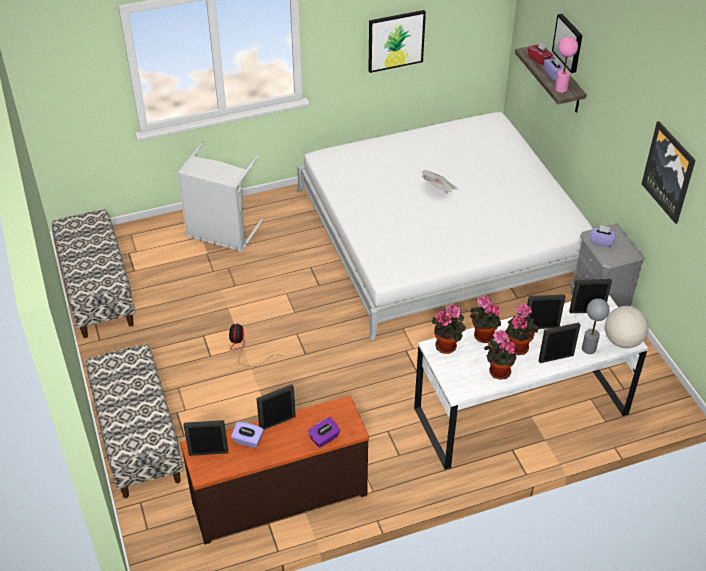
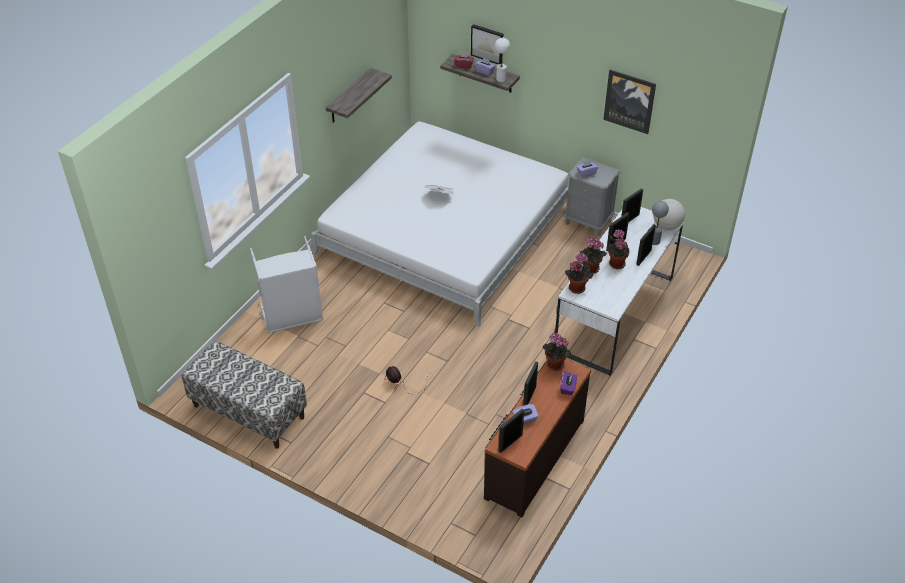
camera: 40 degrees left, 0 degrees up
(138, 439) = (401, 486): bench -> none
(396, 40) = (349, 97): picture -> shelf
(497, 371) = (622, 285): potted plant -> potted plant (554, 365)
(561, 89) = (501, 79): pink table lamp -> white table lamp

